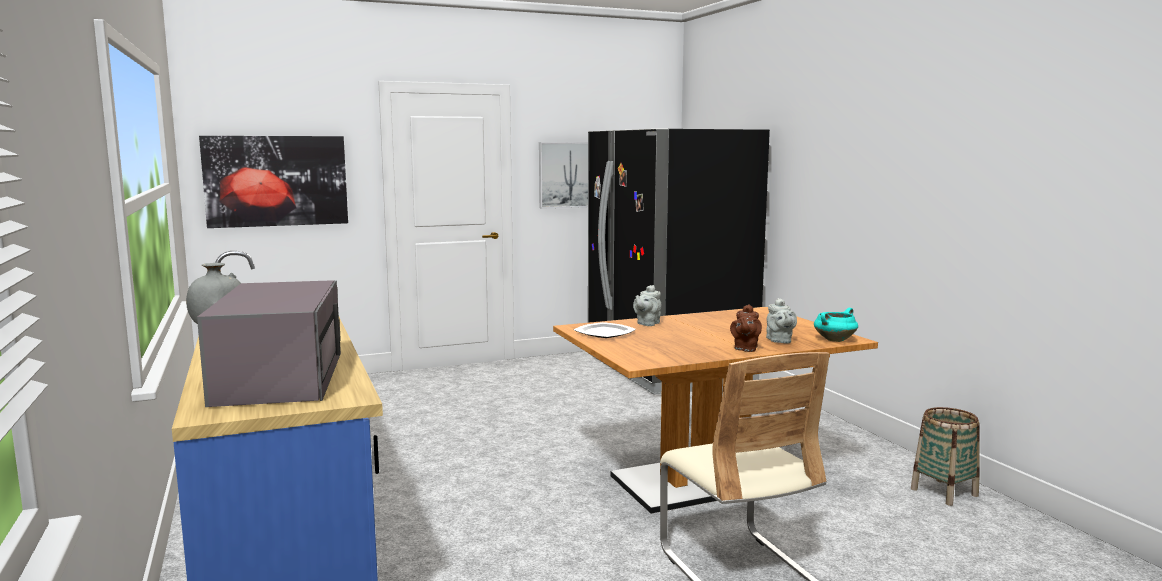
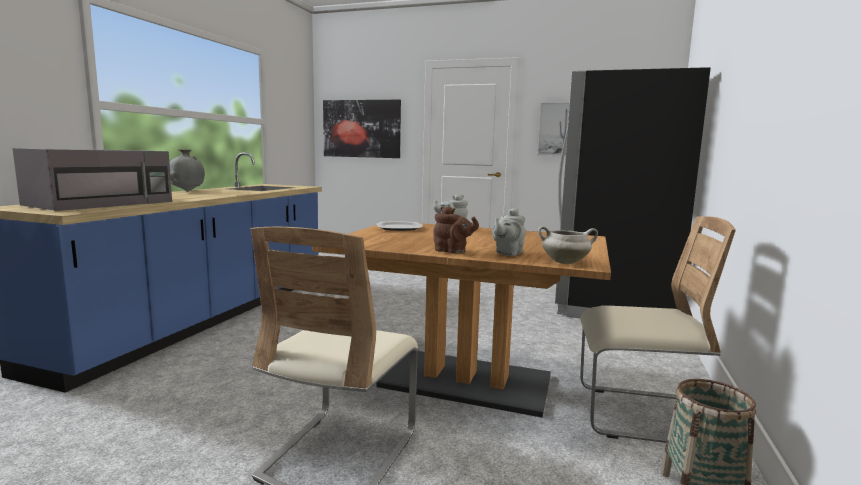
camera: 40 degrees right, 0 degrees up
(745, 349) = (452, 251): brown teapot -> brown teapot turned 120 degrees counterclockwise
(835, 340) = (565, 262): turquoise cooking pot -> white cooking pot
(845, 459) = (639, 416): none -> beige chair

